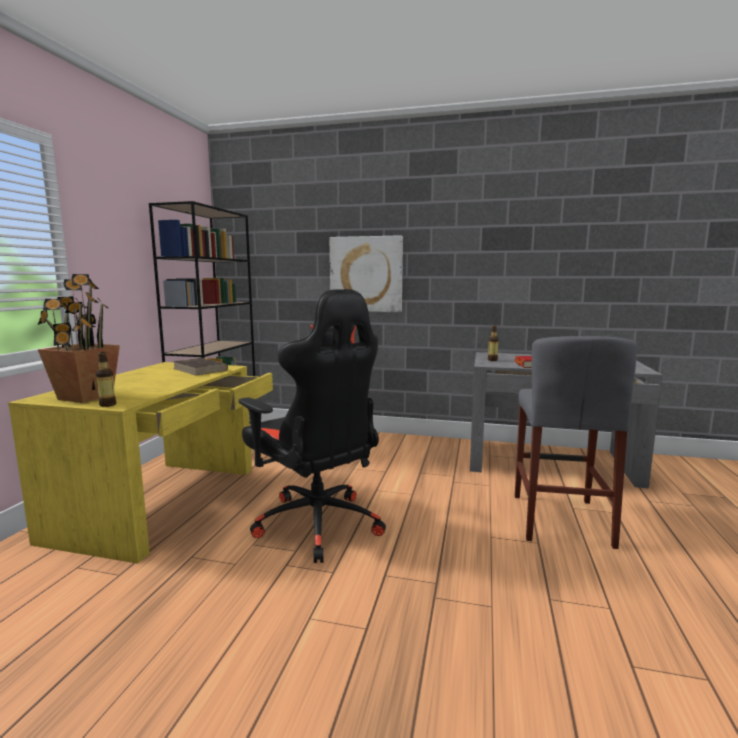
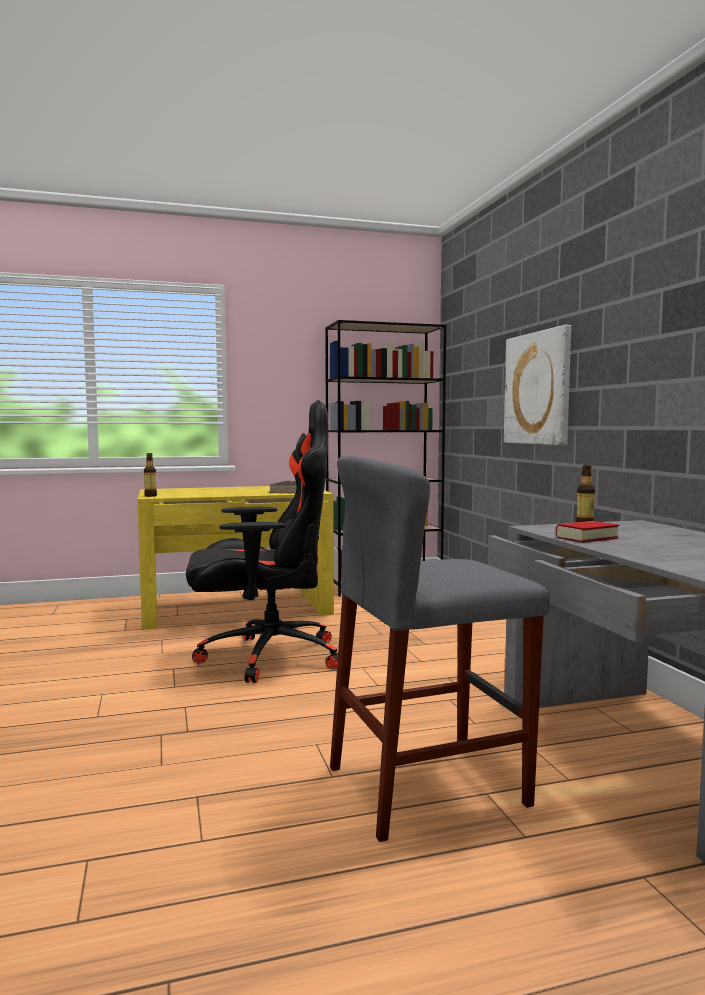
camera: 60 degrees right, 5 degrees down
(84, 397) = (166, 492): potted plant -> none
(312, 520) = (260, 658): black office chair -> black office chair turned 120 degrees counterclockwise

